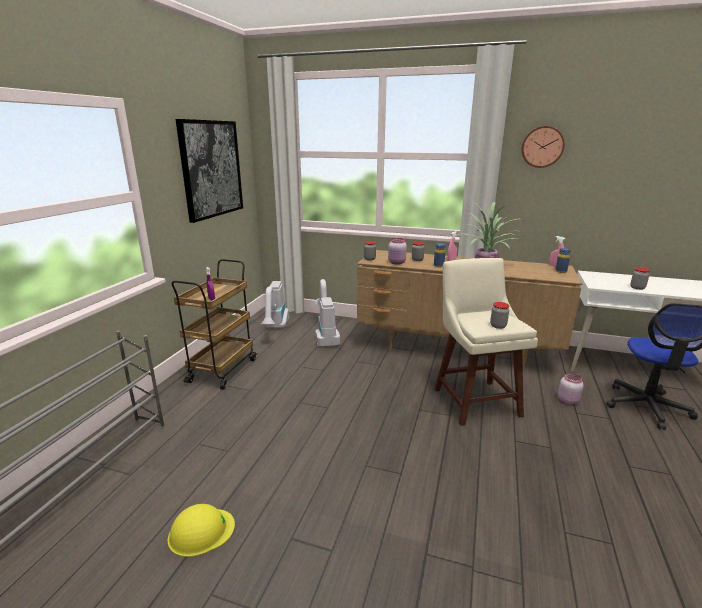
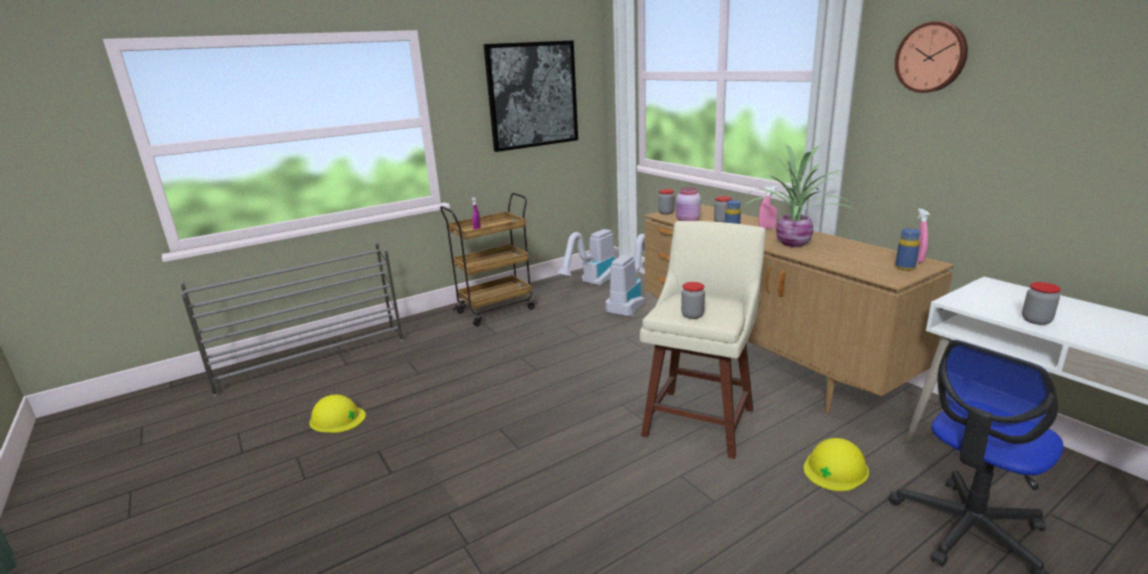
camera: 40 degrees right, 0 degrees up
(568, 400) = (835, 468): pink jar -> yellow hard hat

